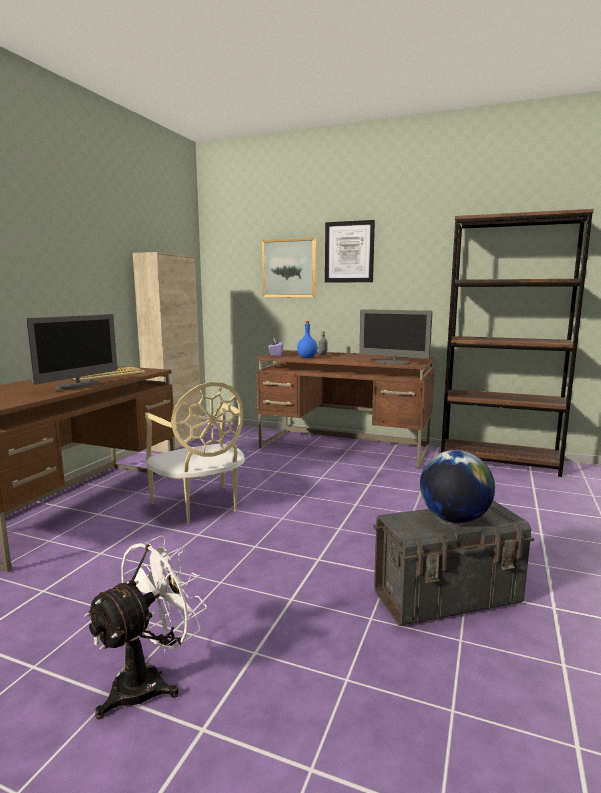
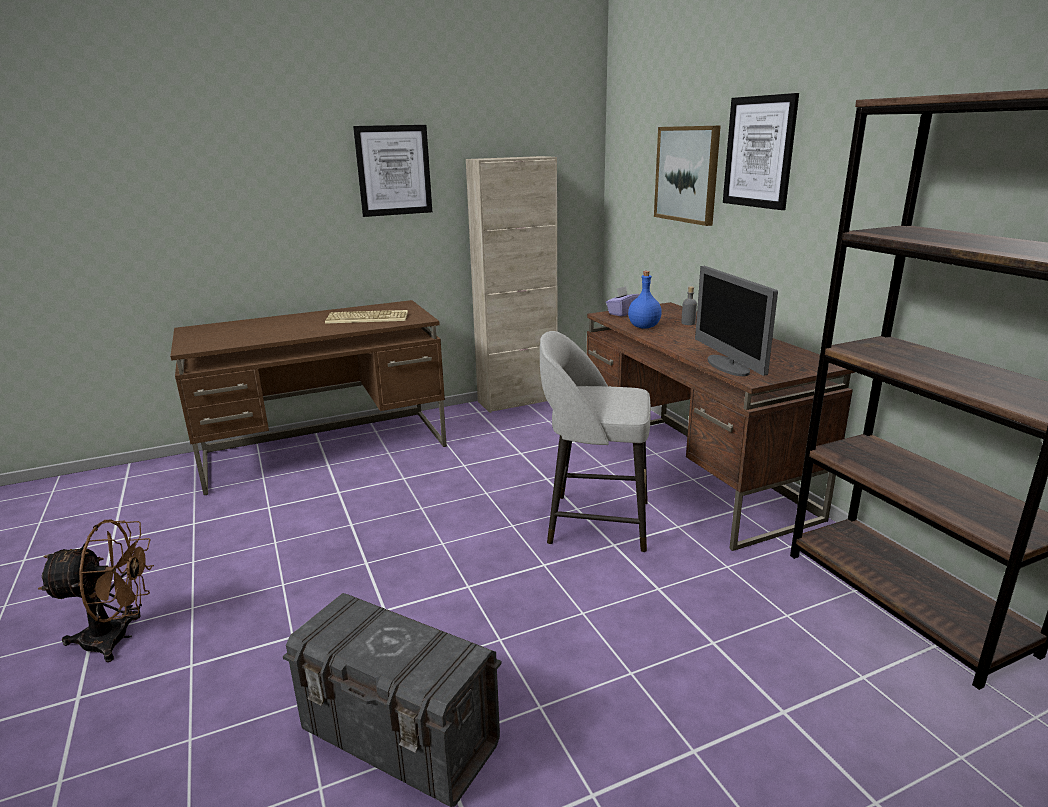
camera: 45 degrees right, 10 degrees up
(78, 385) = (307, 330): monitor -> none
(88, 255) = (394, 170): none -> picture
(149, 681) = (118, 638): white fan -> brown fan
(200, 506) = (404, 493): beige chair -> none
(341, 479) = (595, 522): none -> grey stool
(454, 519) = (387, 644): globe -> none

